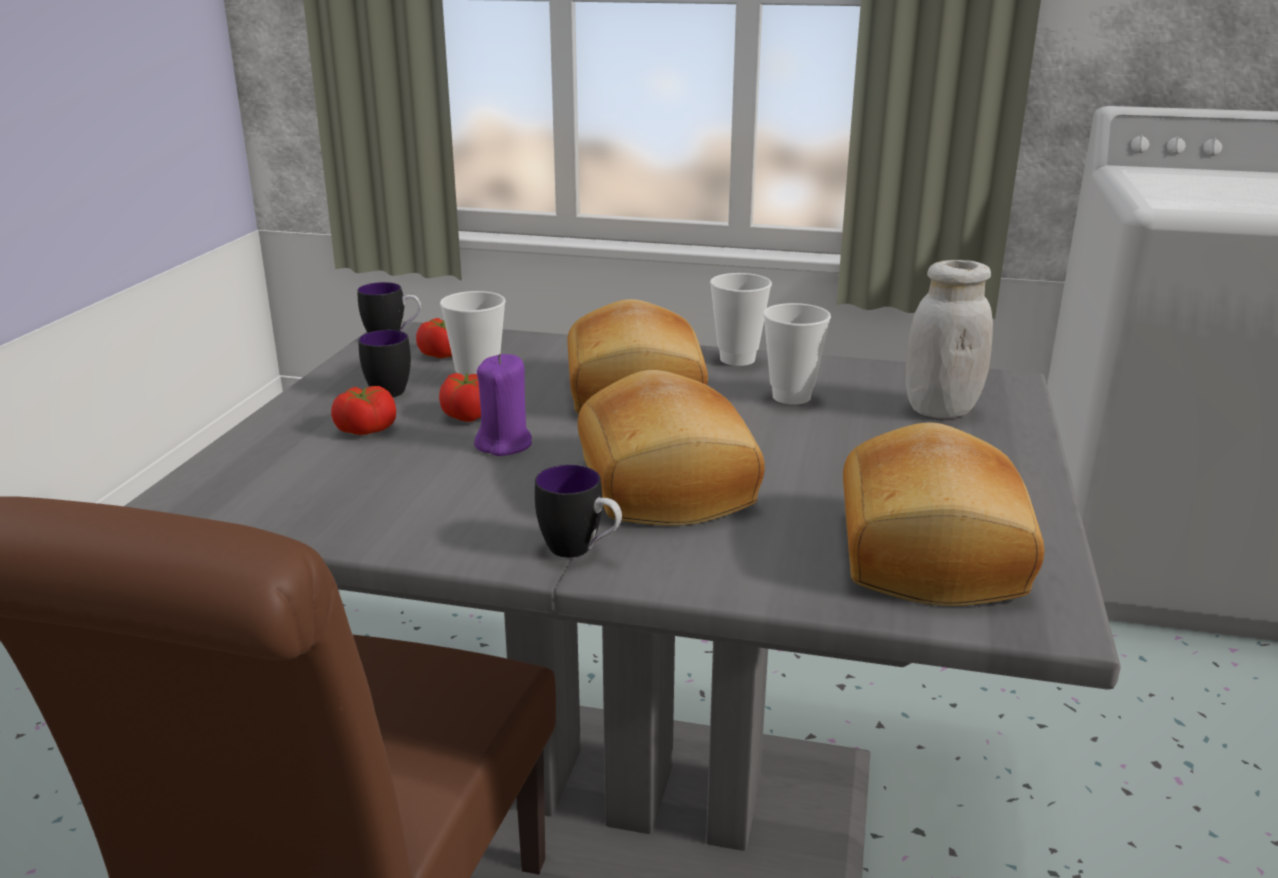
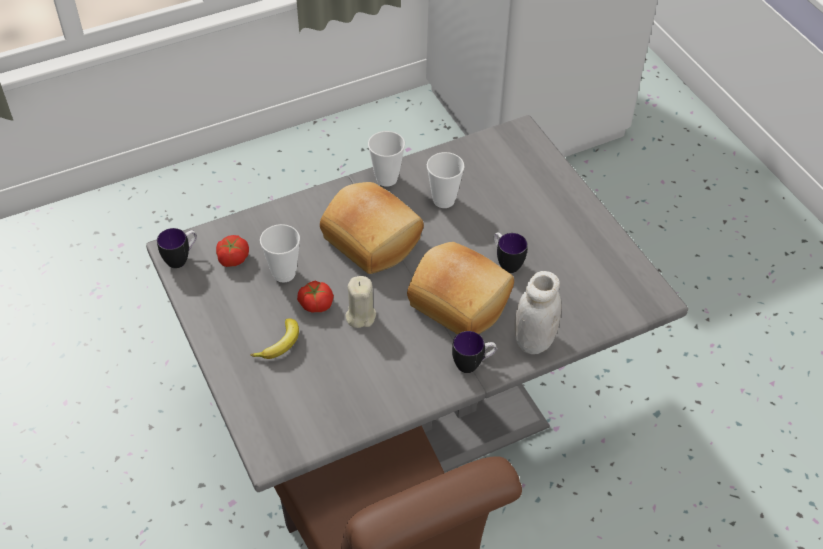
camera: 40 degrees left, 25 degrees up
(365, 428) = (280, 344): tomato -> banana
(391, 388) = (247, 305): mug -> mug (506, 262)
(504, 444) = (360, 316): purple candle -> beige candle
(936, 554) = (594, 284): bread -> none
(940, 409) = (514, 174): white jar -> white jar (534, 341)

